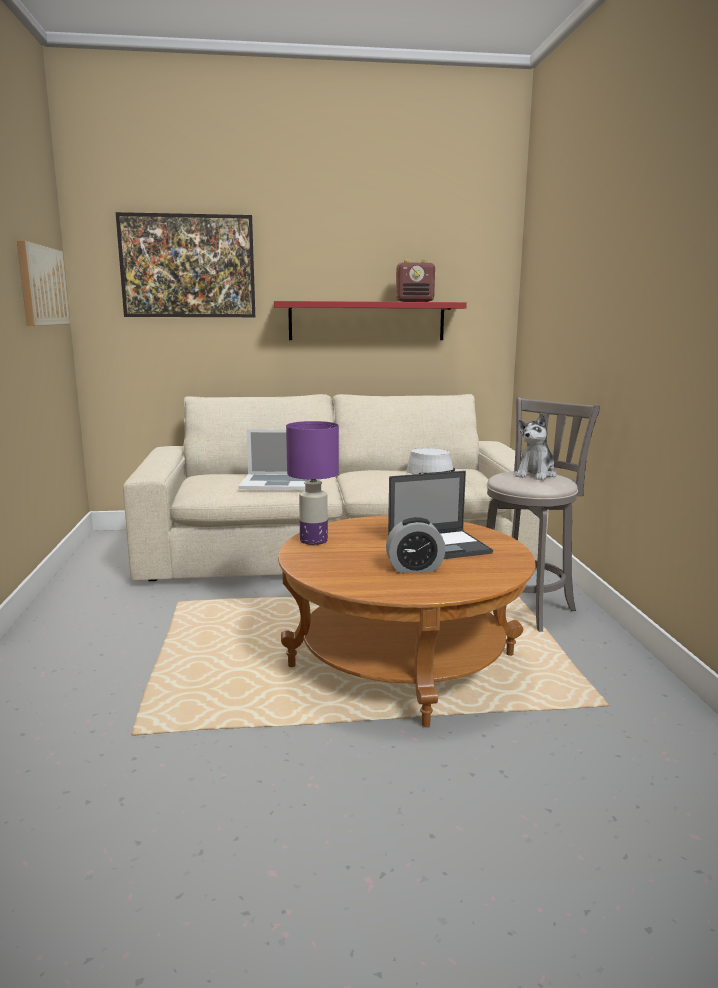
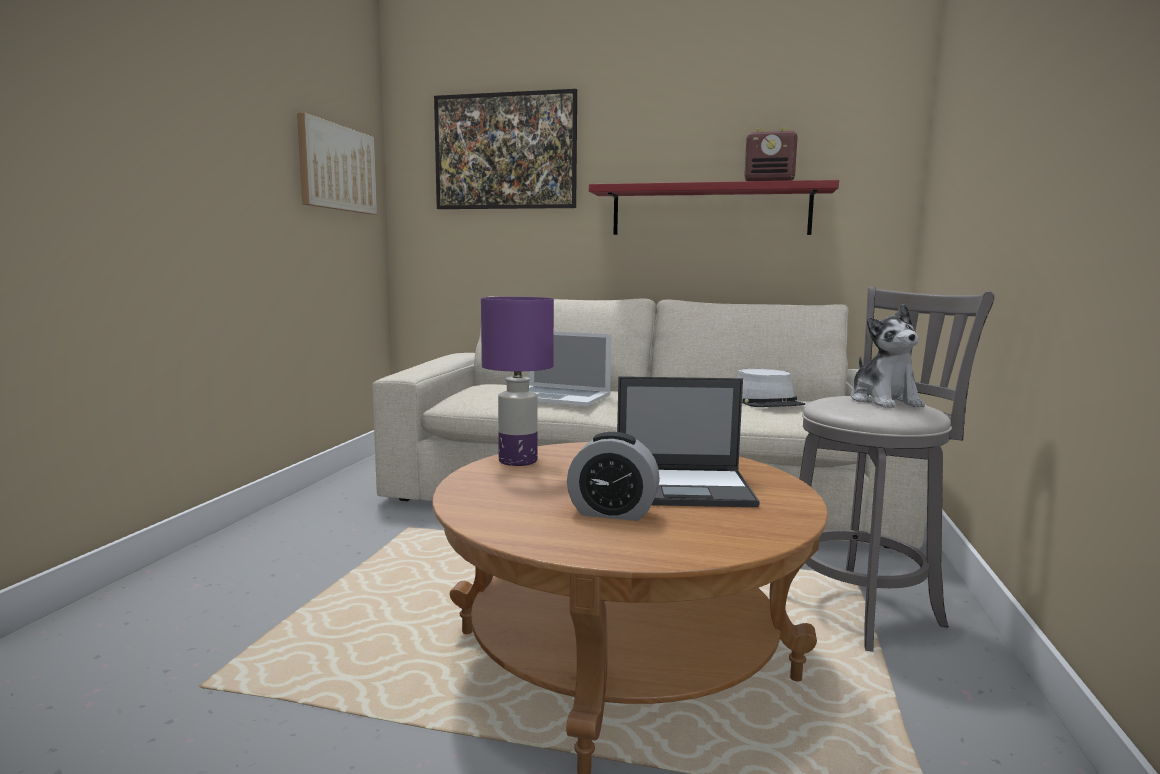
camera: 20 degrees right, 5 degrees down
(536, 474) = (884, 401): plush toy -> plush toy turned 60 degrees counterclockwise

